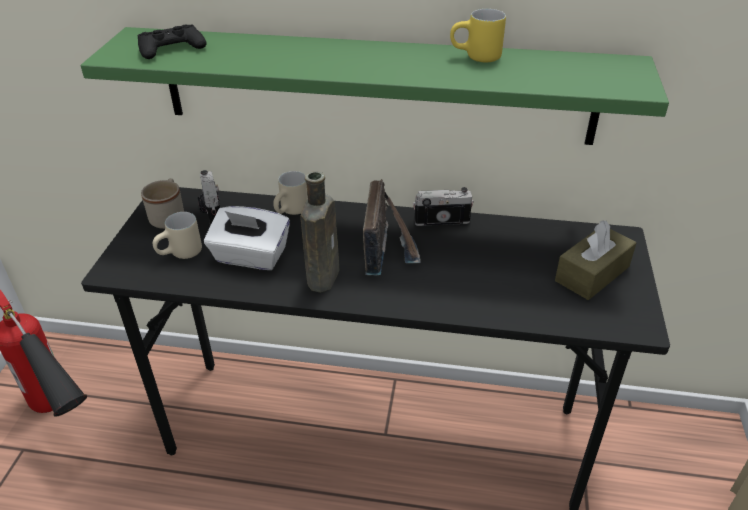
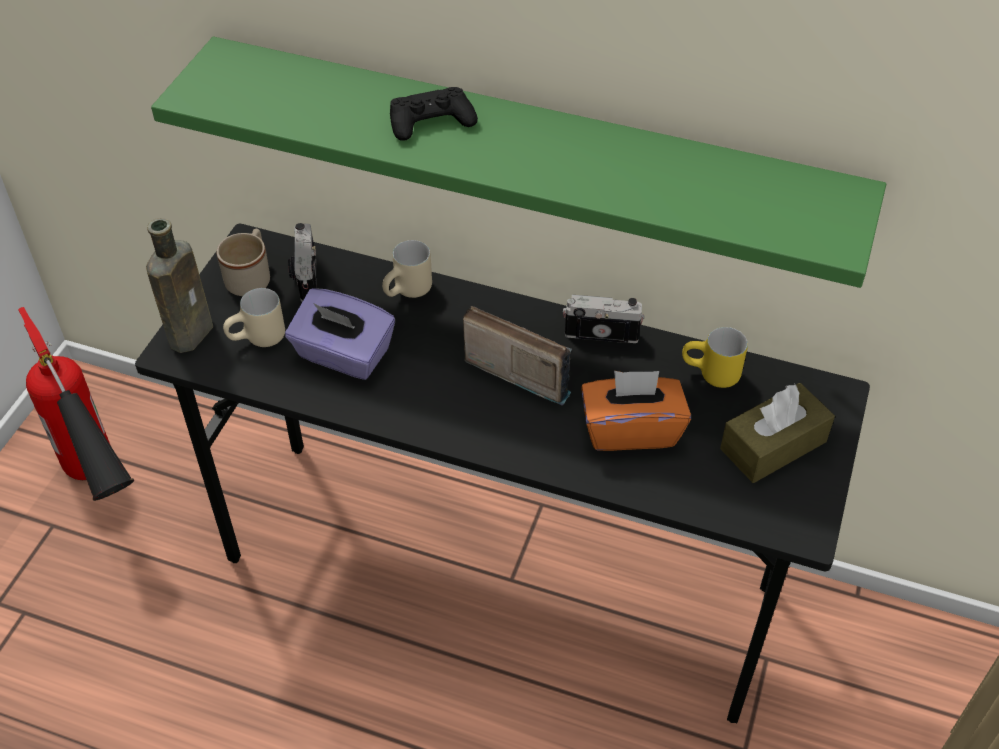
camera: 10 degrees right, 10 degrees up
(171, 49) = (265, 90): black game controller -> black game controller (431, 121)
(250, 257) = (343, 355): white tissue box -> purple tissue box
(324, 276) = (429, 397): brown bottle -> brown bottle (193, 331)
(389, 248) = (521, 367): radio -> radio turned 75 degrees counterclockwise
(476, 58) = (648, 158): yellow mug -> yellow mug (710, 376)
(484, 277) = (631, 429): none -> orange tissue box

